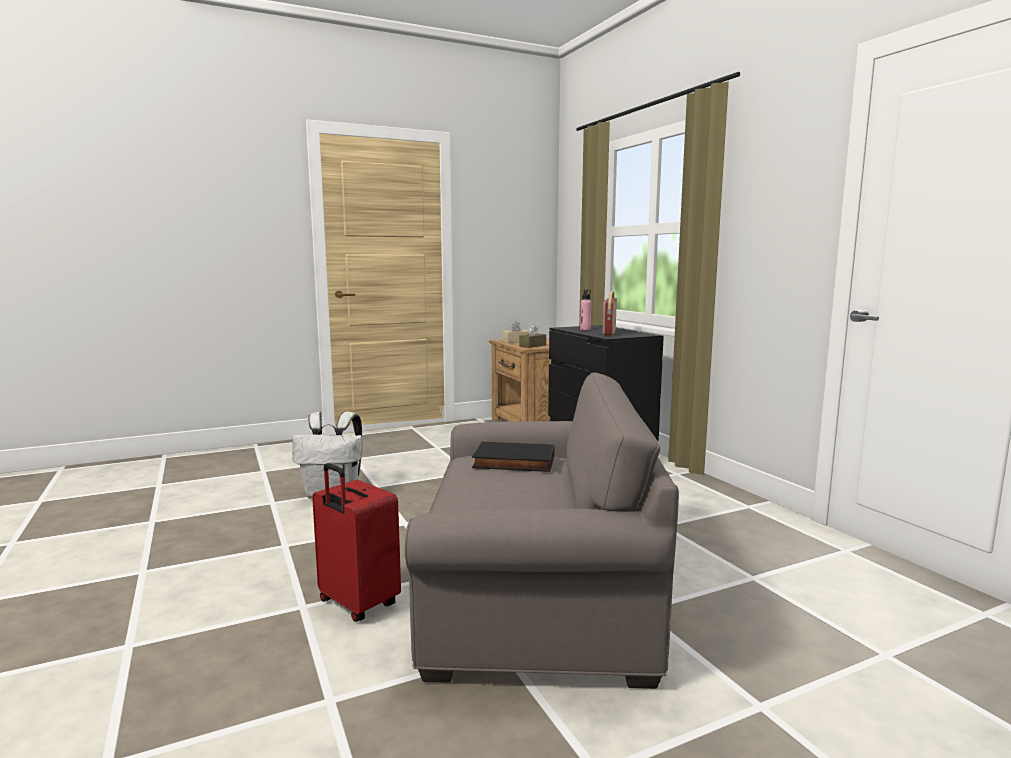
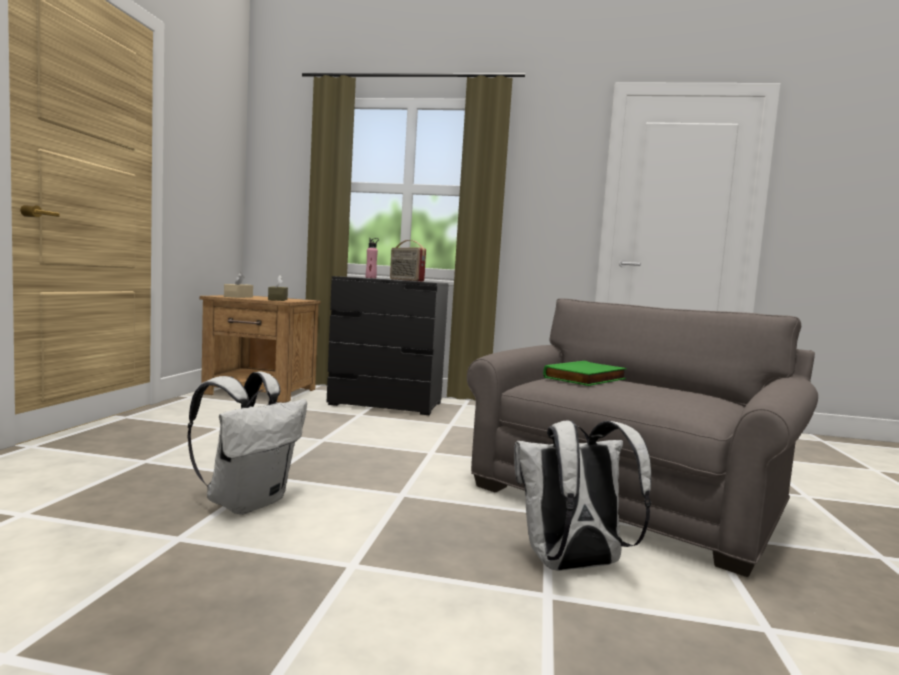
camera: 55 degrees left, 5 degrees down
(357, 604) = (572, 565): red suitcase -> white backpack
(513, 463) = (586, 379): black book -> green book

